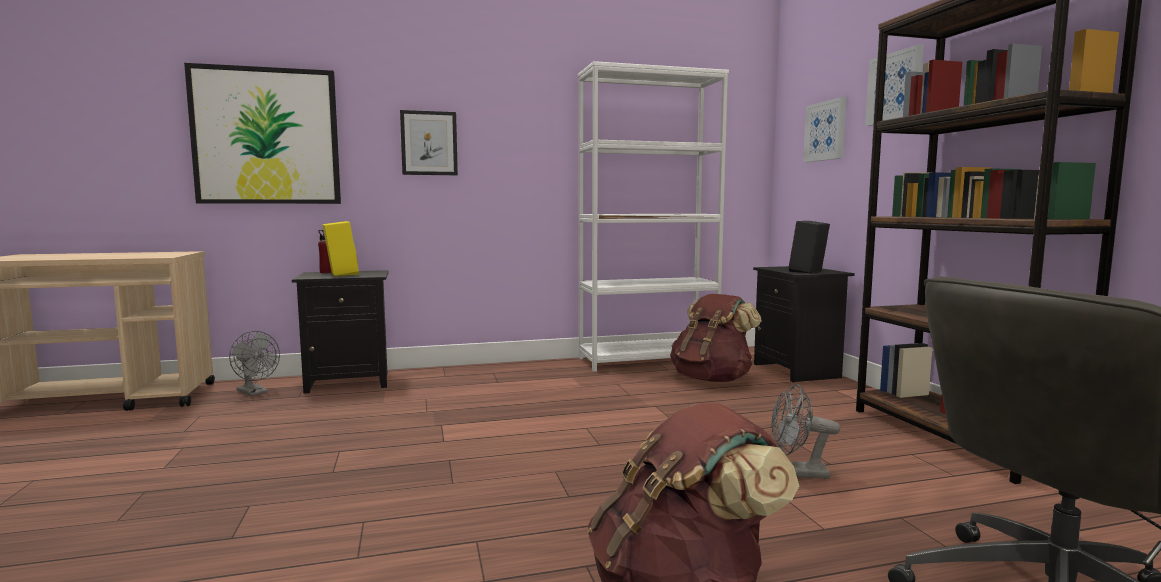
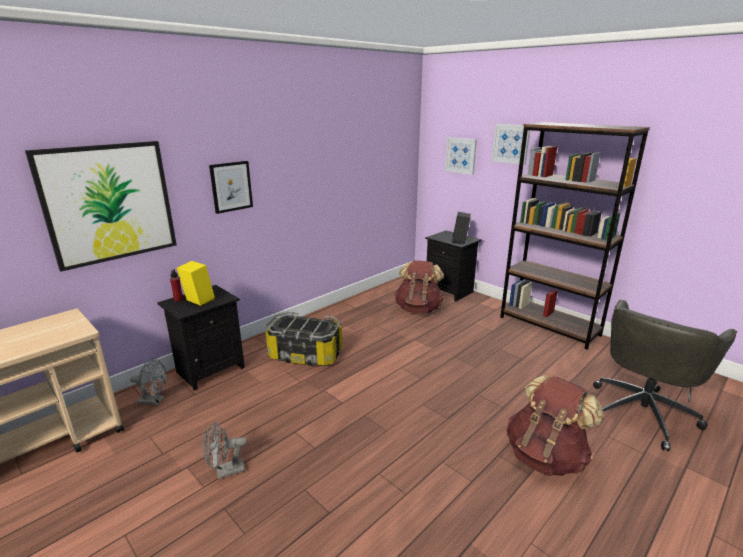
camera: 30 degrees left, 15 degrees up
(474, 391) = (305, 355): none -> storage box
(648, 360) = (369, 299): white bookcase -> none
(797, 473) = (516, 369): grey fan -> grey fan (225, 472)

